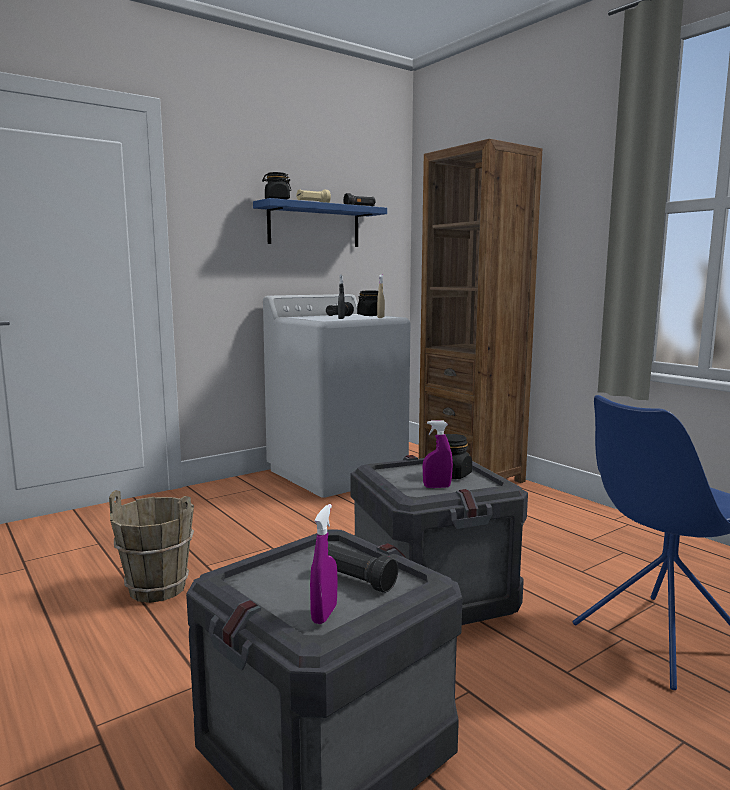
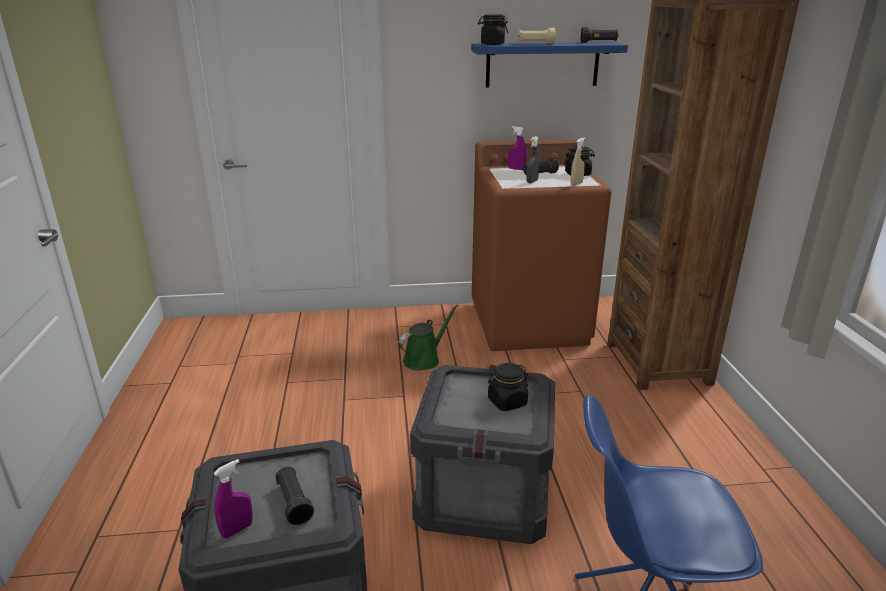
camera: 30 degrees right, 15 degrees up
(158, 588) = (297, 411): brown bucket -> none
(262, 516) = (424, 359): none -> green watering can
(337, 473) = (530, 323): white washing machine -> brown washing machine
(437, 487) = (475, 414): purple spray bottle -> purple spray bottle (516, 169)

